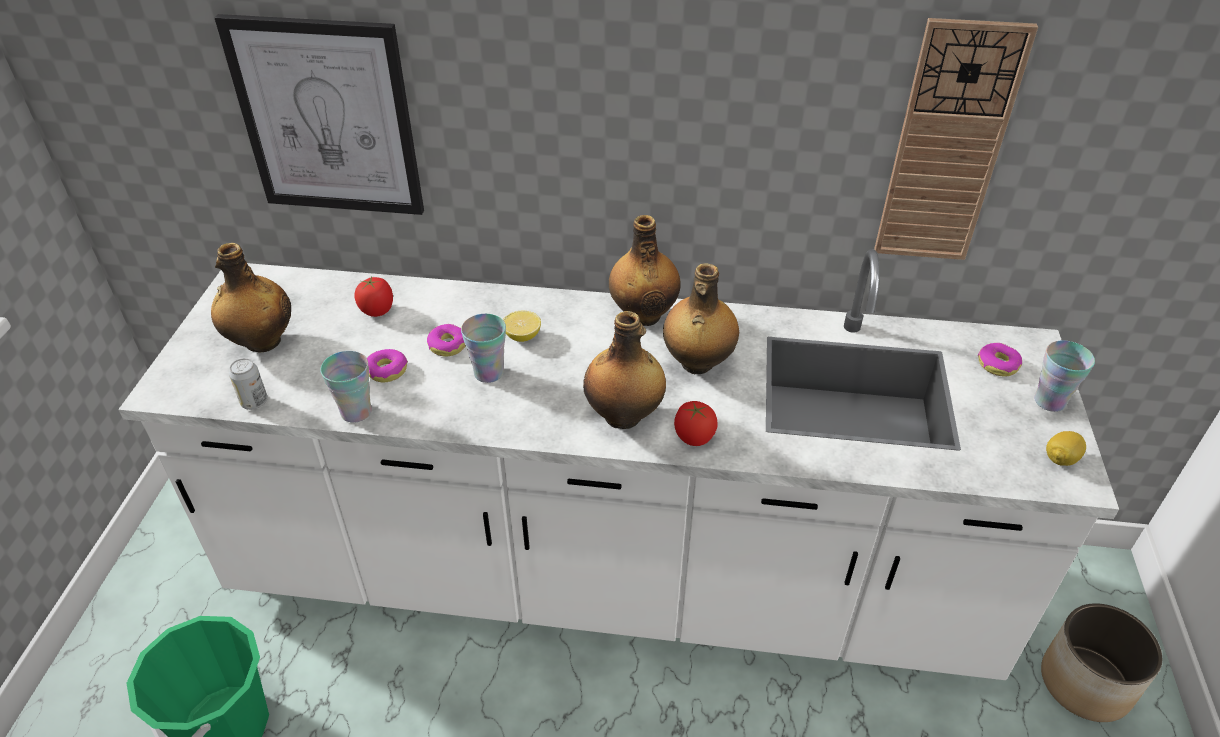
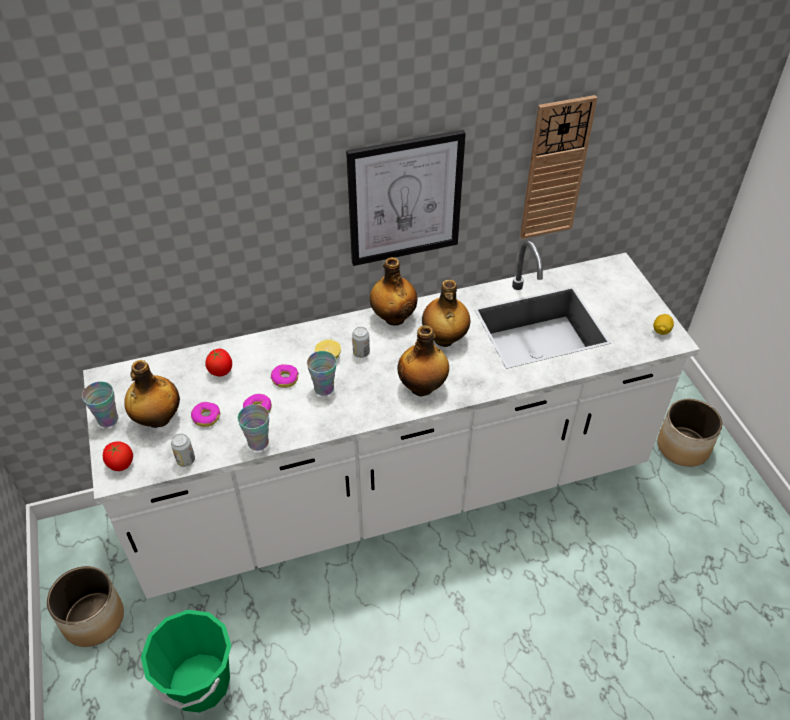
camera: 25 degrees left, 5 degrees up
(167, 589) = (94, 618): none -> planter
(327, 118) = (159, 253): picture -> picture (405, 199)
(569, 345) = (361, 353): none -> can
(693, 438) = (469, 386): tomato -> tomato (120, 464)
(998, 364) = (605, 285): donut -> donut (206, 417)
(1049, 401) = (641, 298): cup -> cup (108, 419)

